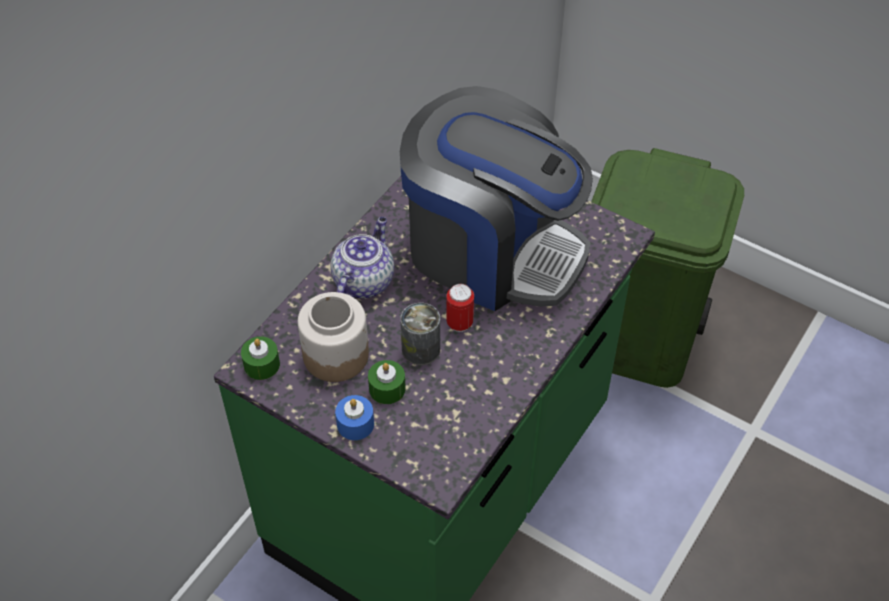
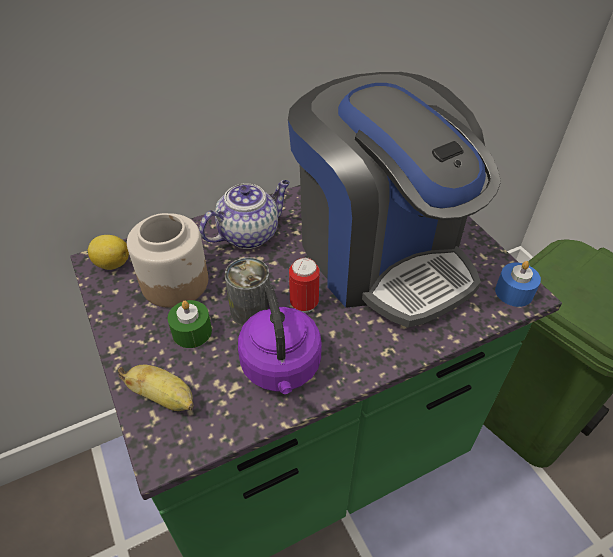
camera: 30 degrees right, 5 degrees down
(261, 365) = (111, 263): green candle -> lemon
(355, 424) = (137, 350): blue candle -> blue candle (514, 292)
(409, 446) = (164, 398): none -> banana
(480, 382) = (281, 368): none -> purple kettle

